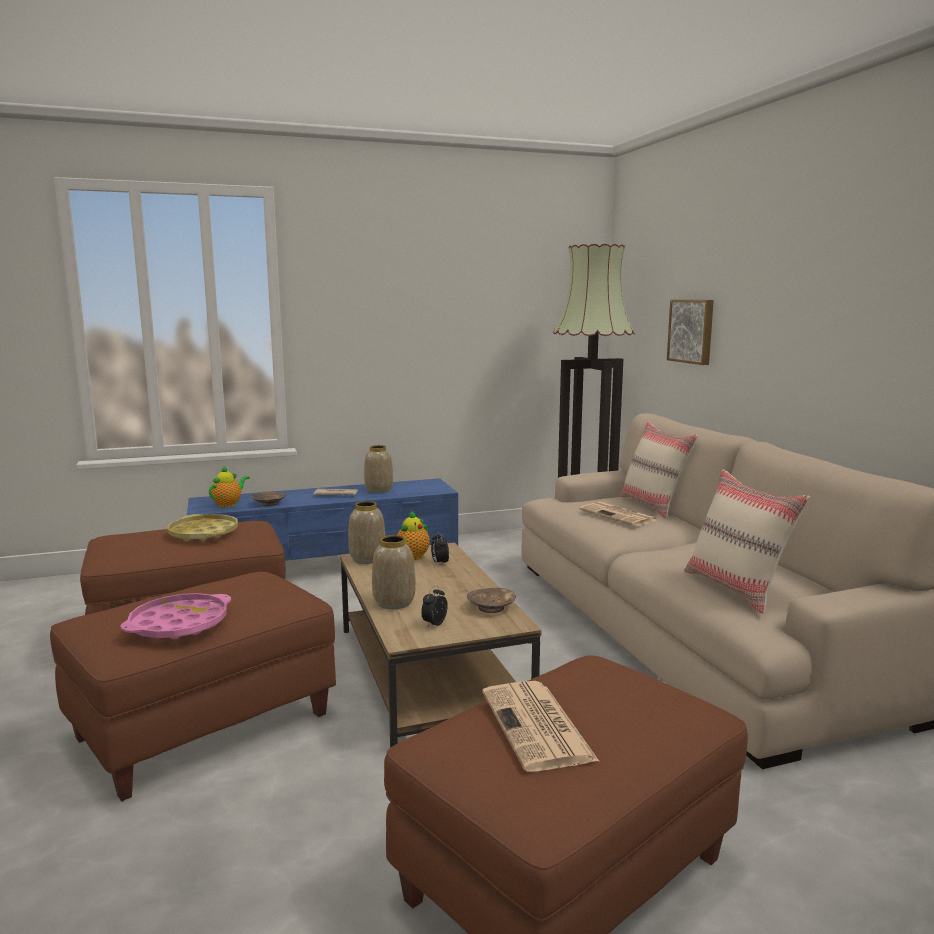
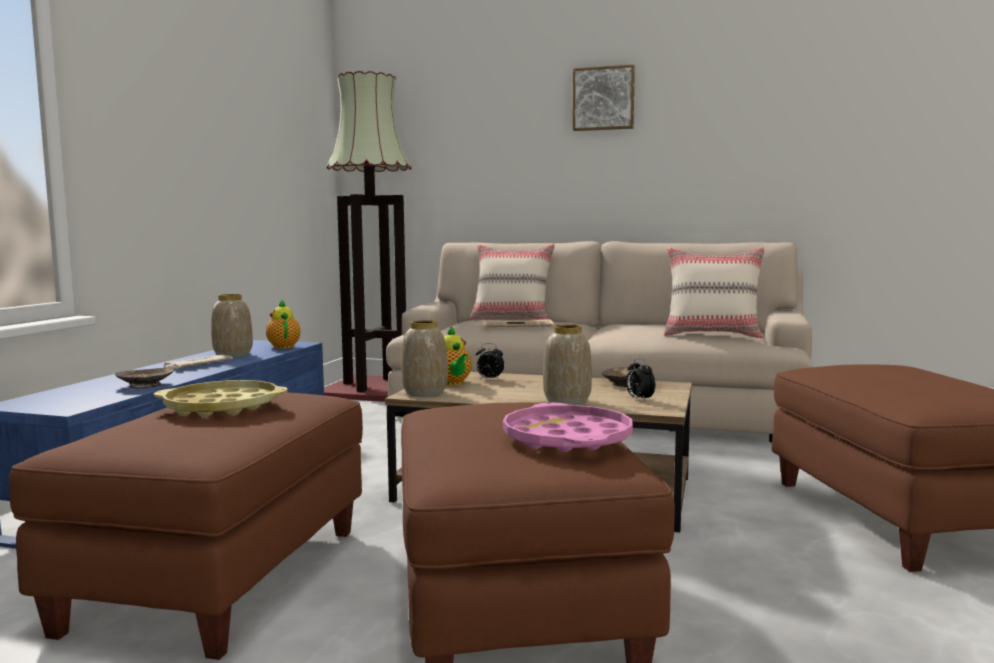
camera: 55 degrees left, 5 degrees down
(229, 504) = (85, 397): teapot -> teapot (283, 346)
(538, 727) = (914, 385): newspaper -> none
(692, 331) = (481, 163): picture -> picture (603, 99)

